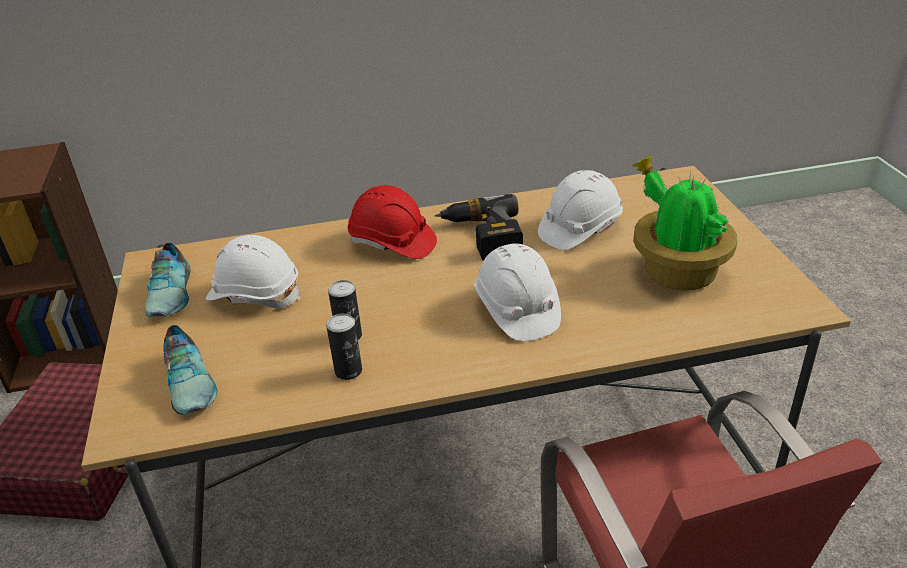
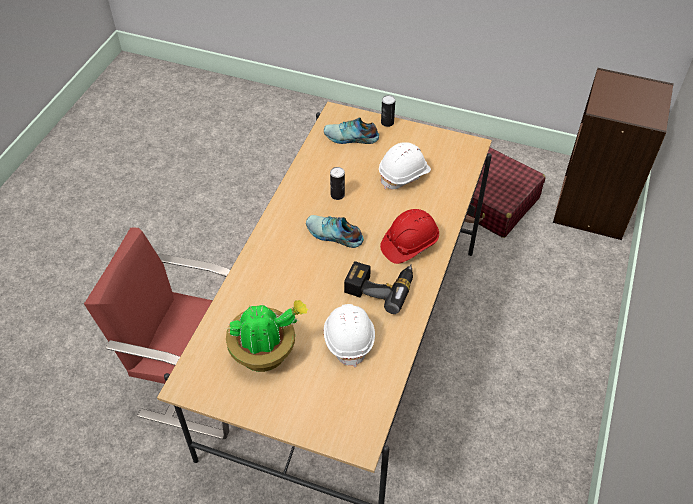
camera: 120 degrees right, 15 degrees up
(172, 293) = (431, 147): shoe -> shoe (334, 235)
(348, 371) = (311, 185): can -> can (387, 122)
(517, 310) = (299, 263): white hard hat -> none

